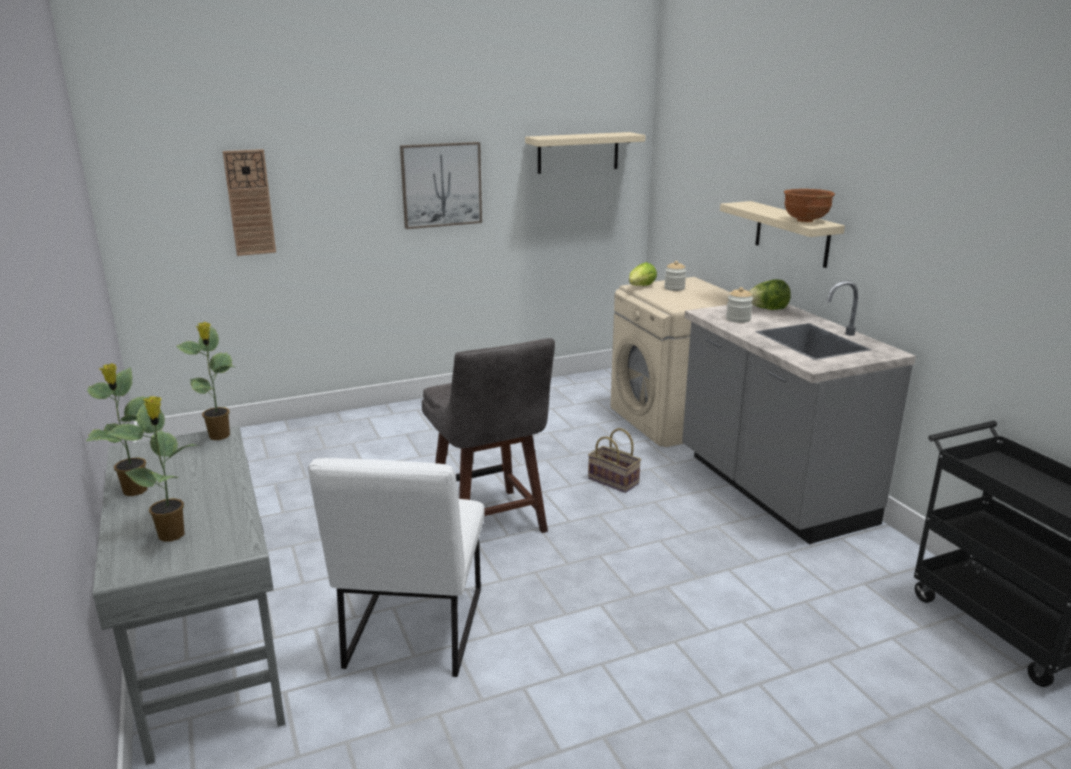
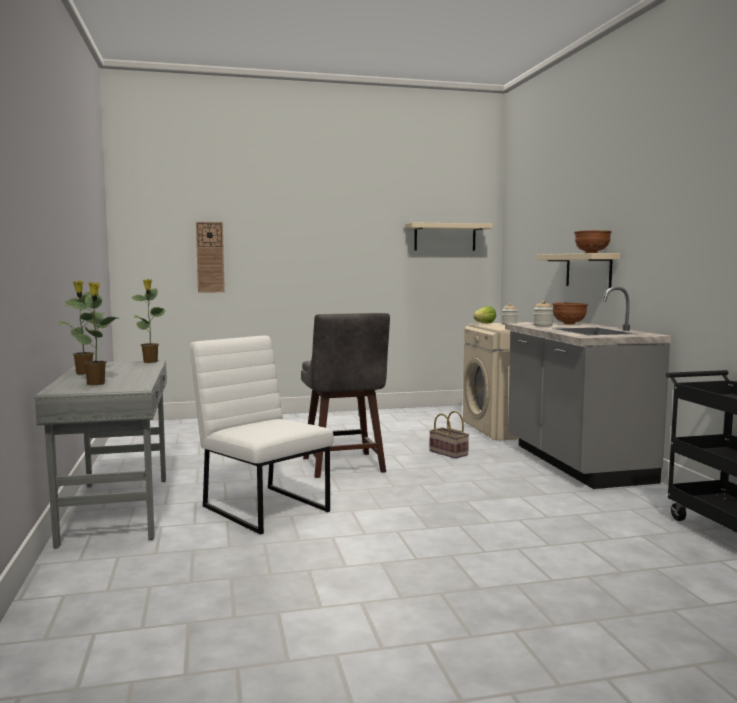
camera: 10 degrees right, 15 degrees down
(413, 630) = (264, 507): white chair -> white chair turned 120 degrees clockwise
(441, 185) = (343, 253): picture -> none
(767, 309) = (569, 324): lettuce -> brown bowl

